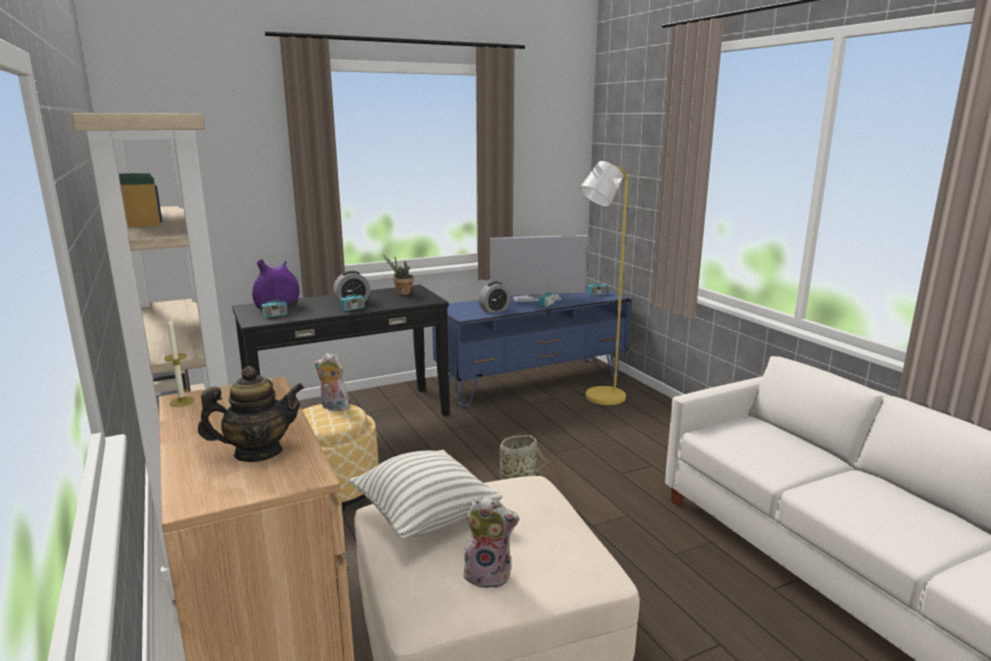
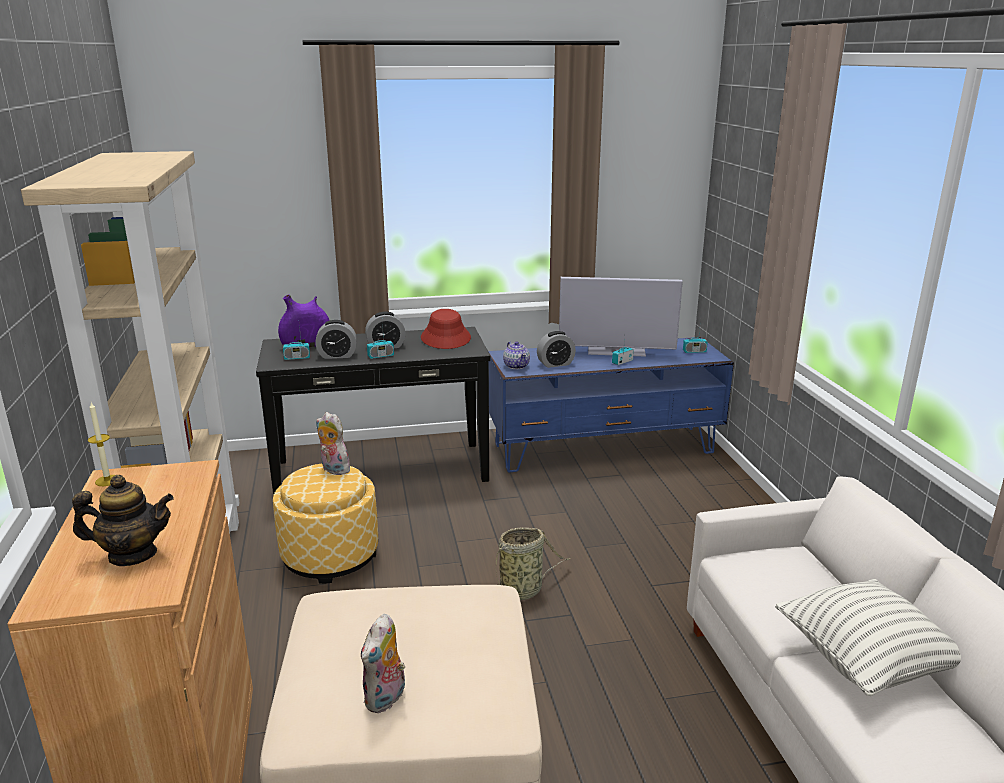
camera: 15 degrees right, 5 degrees up
(312, 311) = (337, 355): none -> alarm clock
(402, 293) = (446, 338): potted plant -> red hat
(425, 517) = (358, 619): pillow -> pillow (865, 662)
(463, 313) = (516, 366): none -> teapot
(489, 575) = (386, 699): plush toy -> plush toy turned 90 degrees clockwise
(599, 398) = (674, 481): yellow floor lamp -> none

